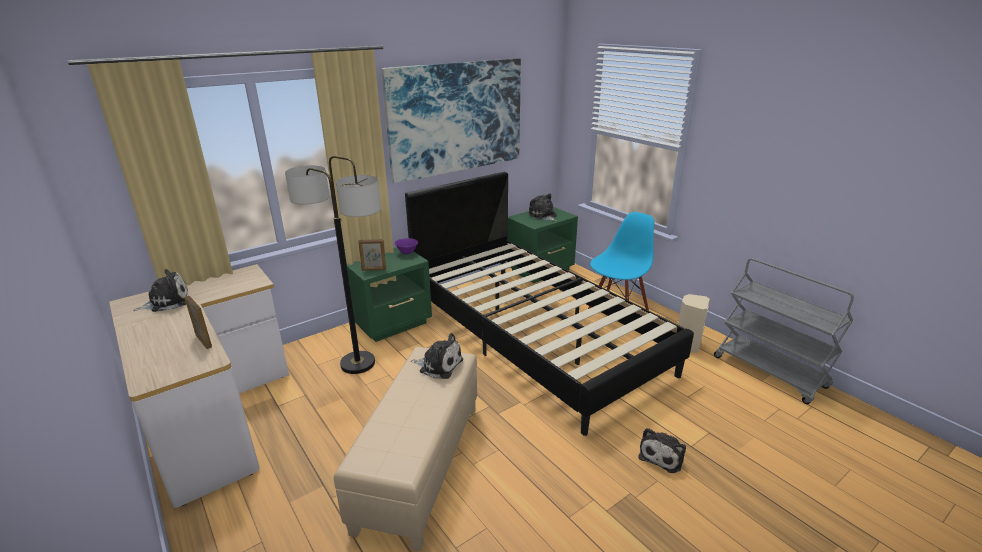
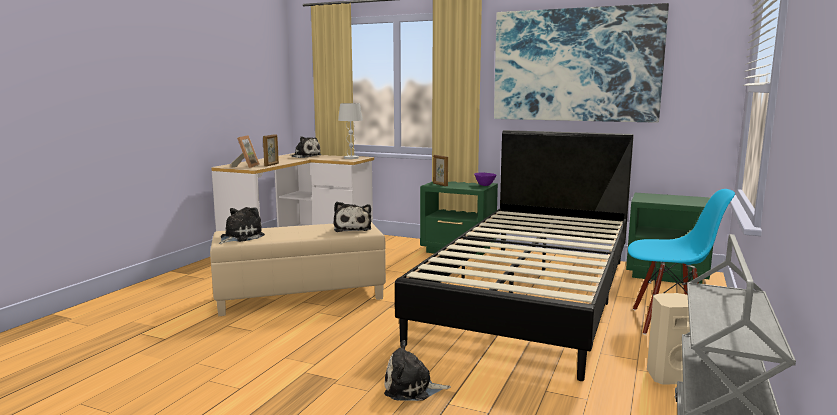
camera: 60 degrees right, 15 degrees down
(184, 364) = (246, 166): none -> picture frame
(242, 278) = (351, 158): none -> white table lamp
(357, 363) = (392, 255): floor lamp -> none
(543, 215) = (675, 199): plush toy -> plush toy (240, 237)

